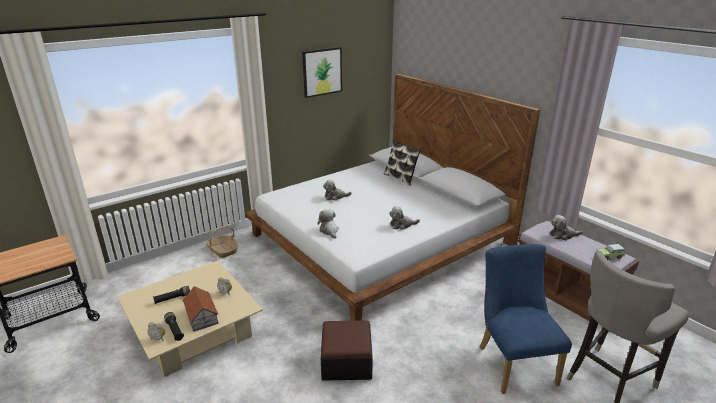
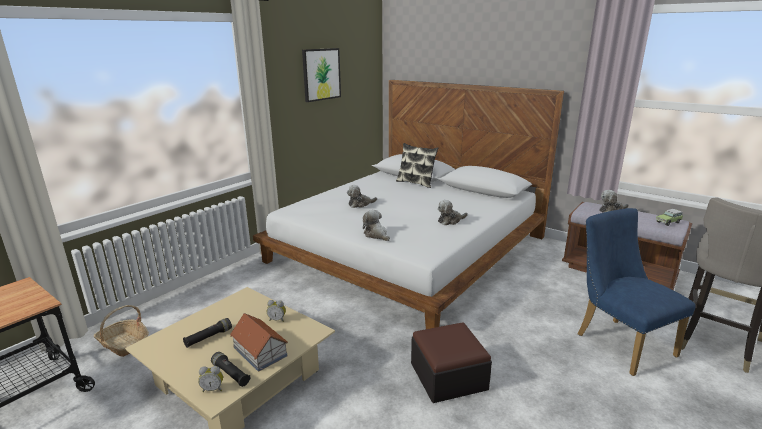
camera: 15 degrees left, 5 degrees down
(223, 250) = (233, 282): basket -> basket (124, 344)

